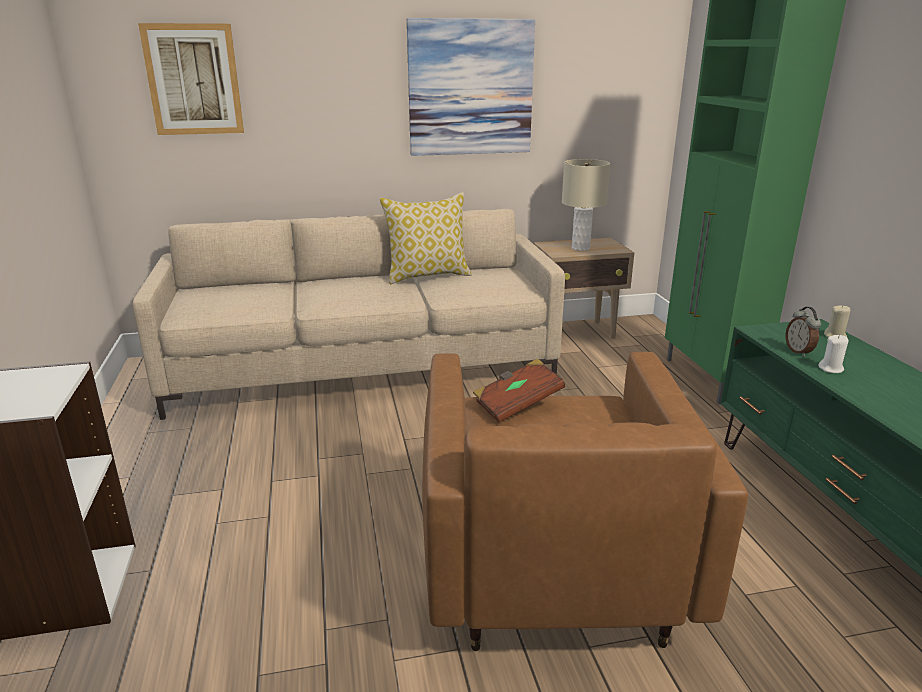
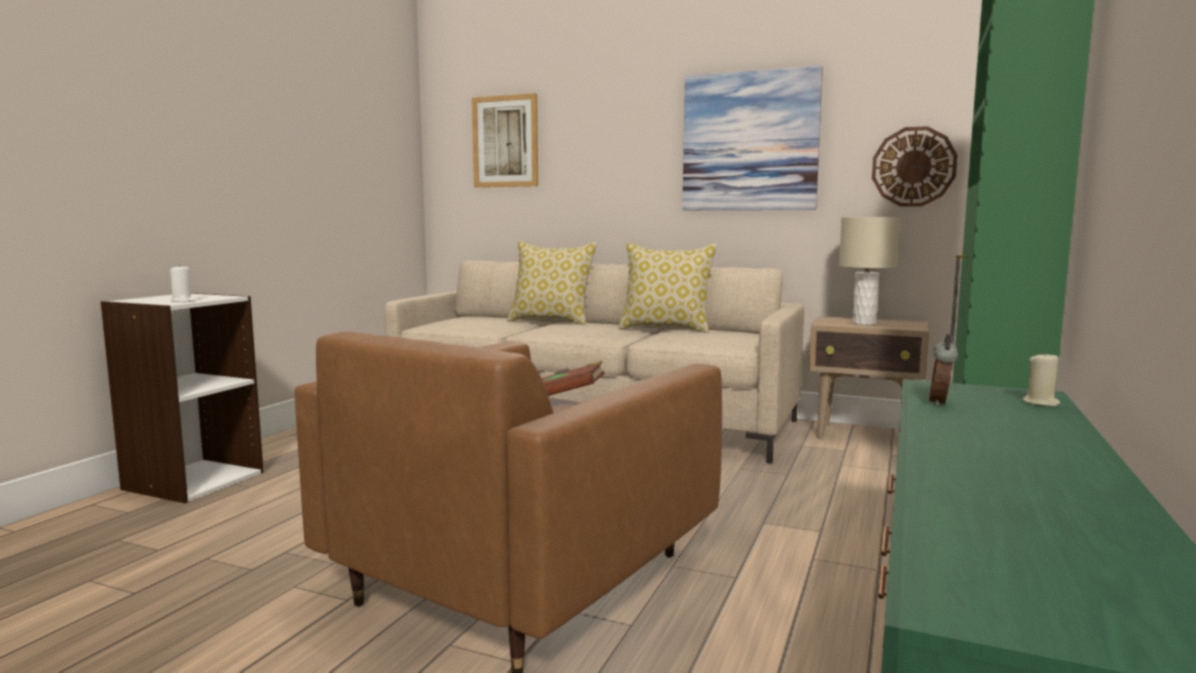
camera: 35 degrees right, 15 degrees down
(305, 282) = (551, 321): none -> pillow
(602, 113) = (913, 167): none -> wall clock
(831, 369) = (949, 418): white candle -> white candle (182, 301)

